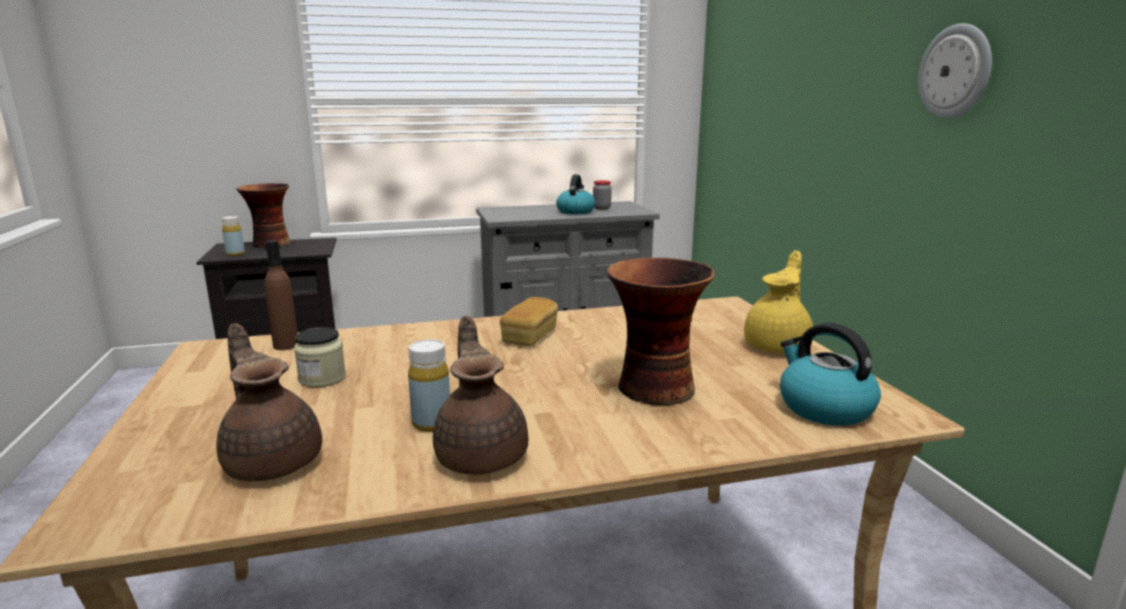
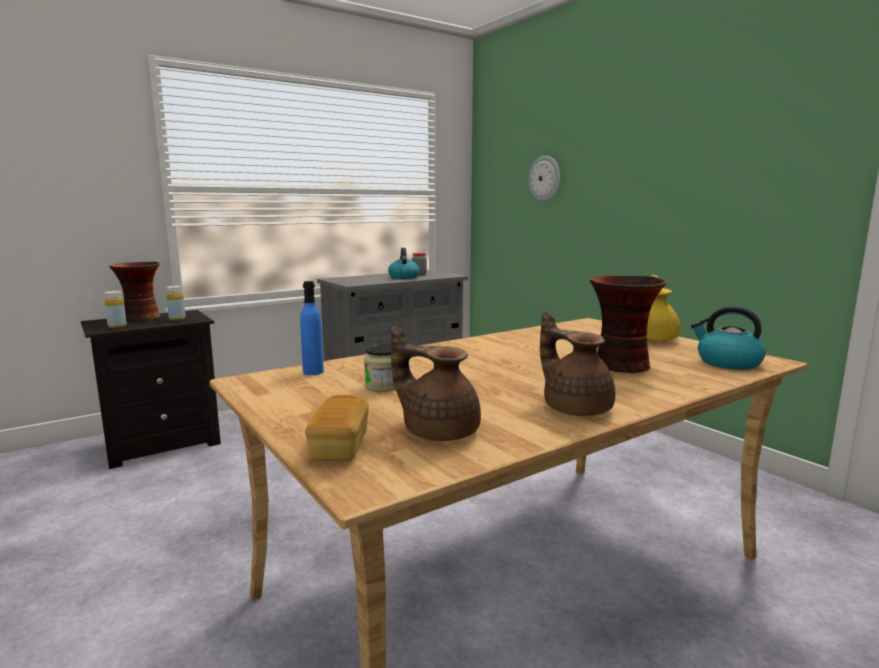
camera: 20 degrees left, 5 degrees down
(286, 345) = (313, 372): brown bottle -> blue bottle
(431, 423) = (512, 398): yellow bottle -> yellow bottle (177, 319)
(529, 337) = (492, 349): bread -> bread (339, 447)
(955, 72) = (696, 164): wall clock -> wall clock (545, 178)

